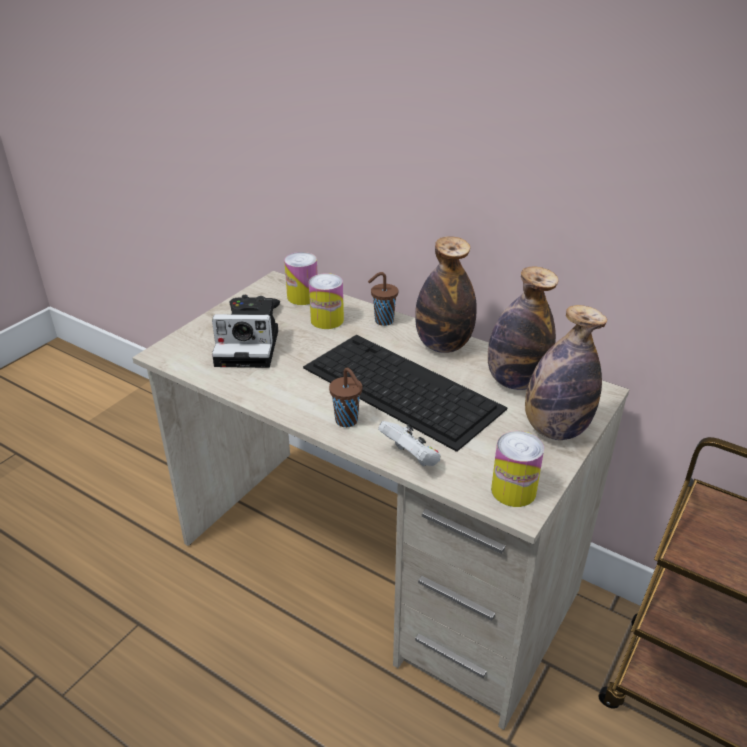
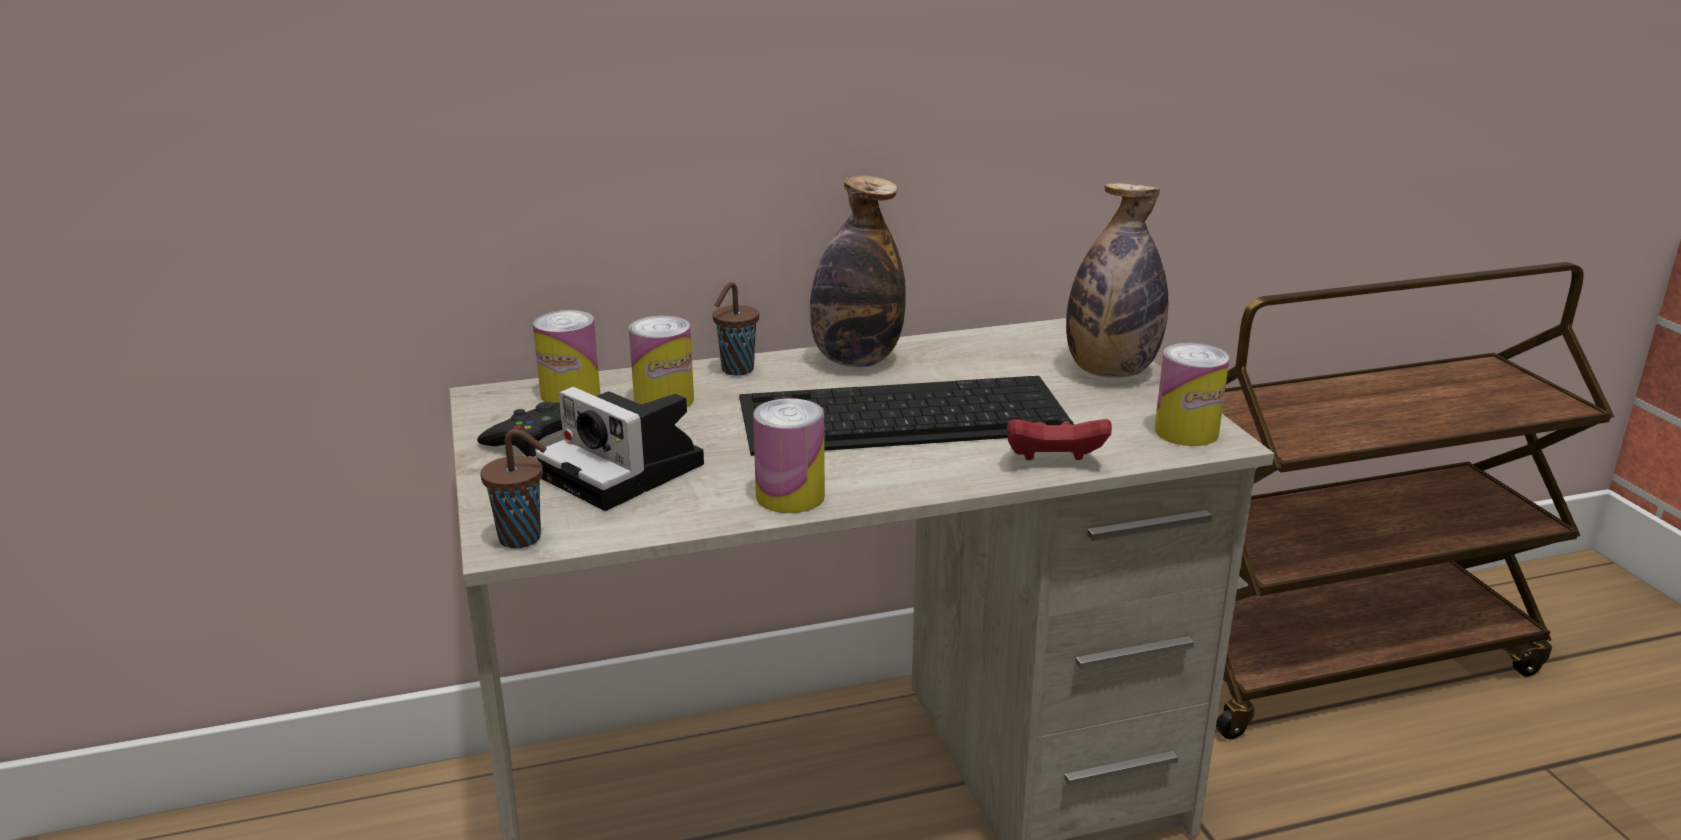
camera: 50 degrees left, 10 degrees down
(250, 347) = (628, 472): camera -> camera turned 90 degrees clockwise
(277, 397) = (790, 496): none -> can
(347, 421) = (921, 470): brown cup -> brown cup (523, 538)
(411, 458) = (1053, 461): white game controller -> red game controller
(515, 381) = (993, 354): bottle -> none

